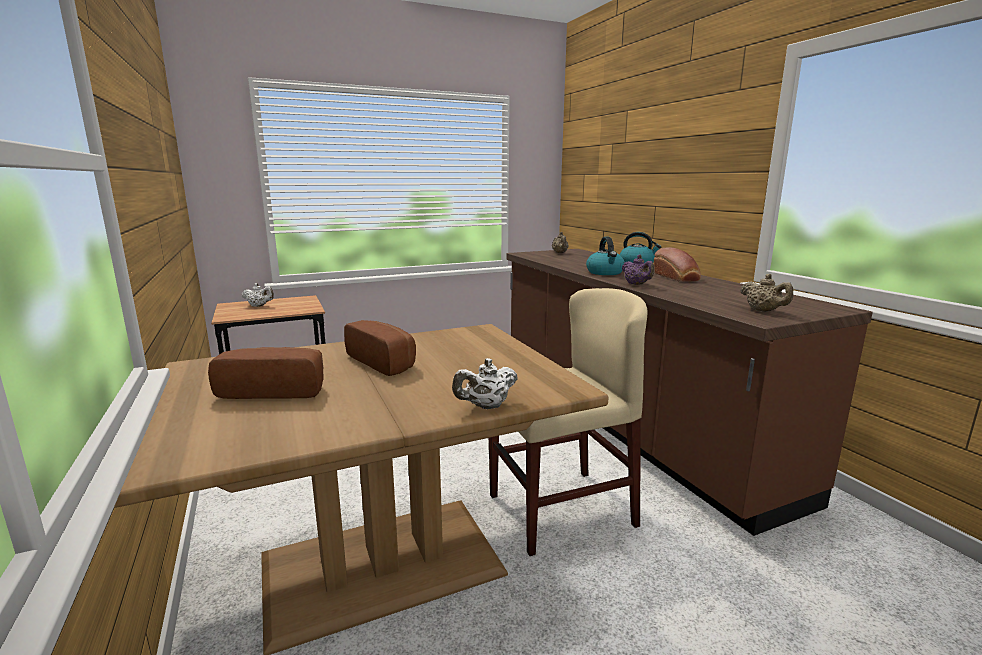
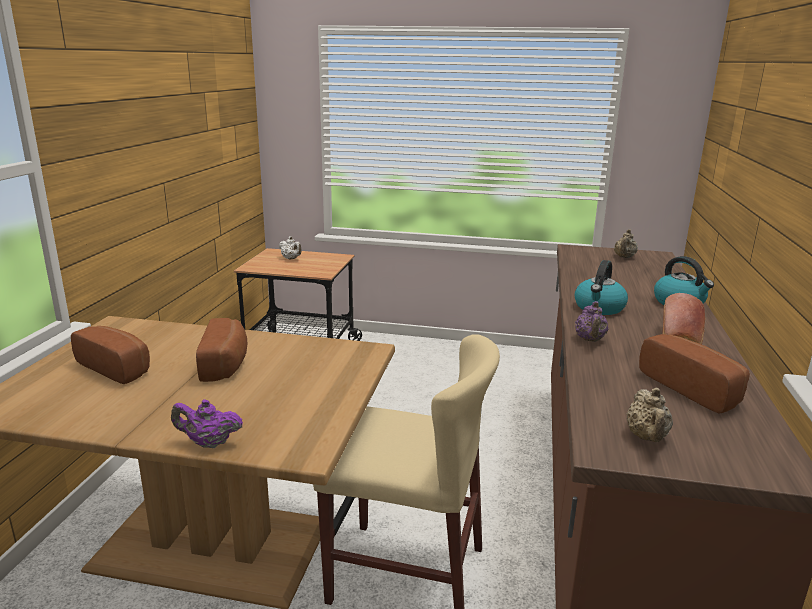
camera: 35 degrees right, 5 degrees up
(486, 406) = (208, 443): white teapot -> purple teapot
(730, 291) = (693, 388): none -> bread

